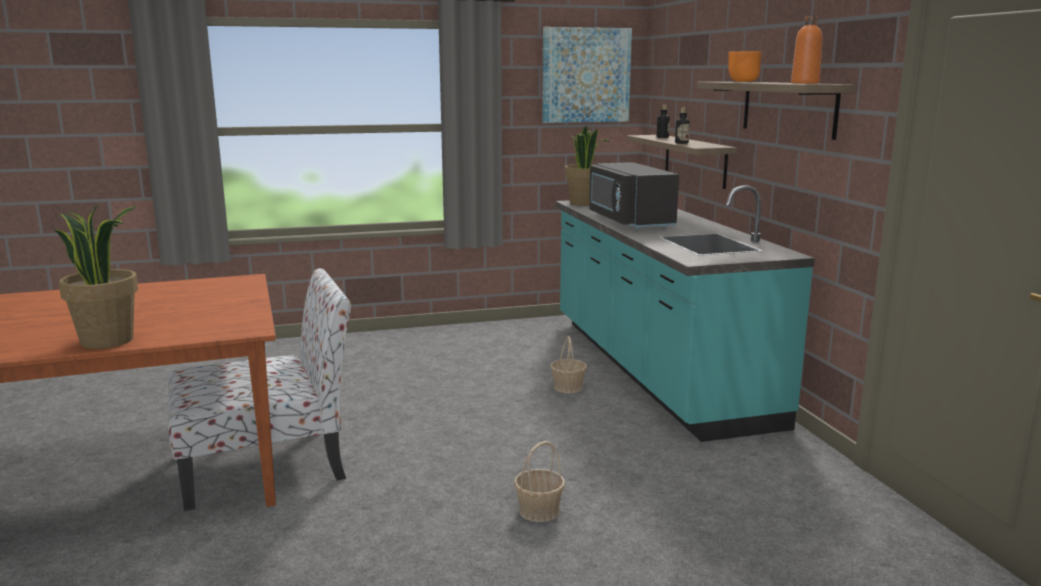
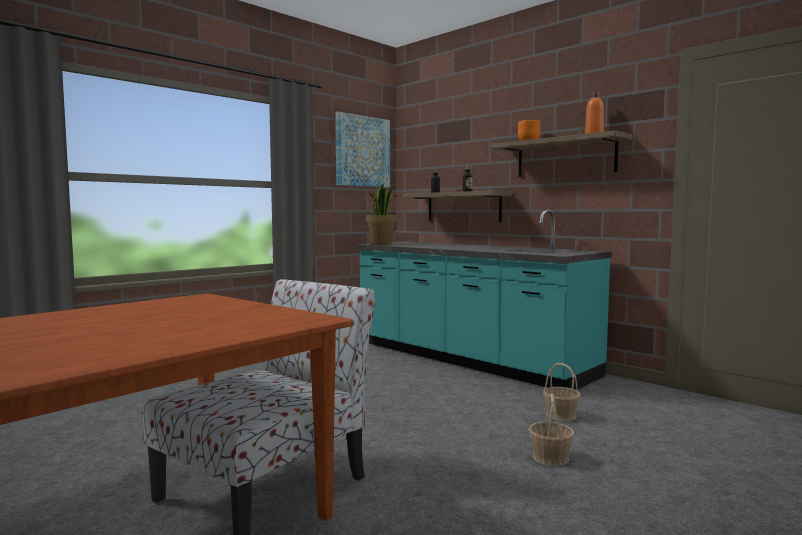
camera: 30 degrees left, 10 degrees down
(108, 340) = (184, 341): potted plant -> none
(568, 387) = (432, 379): basket -> basket (561, 415)
(628, 221) = (444, 247): black microwave -> none

